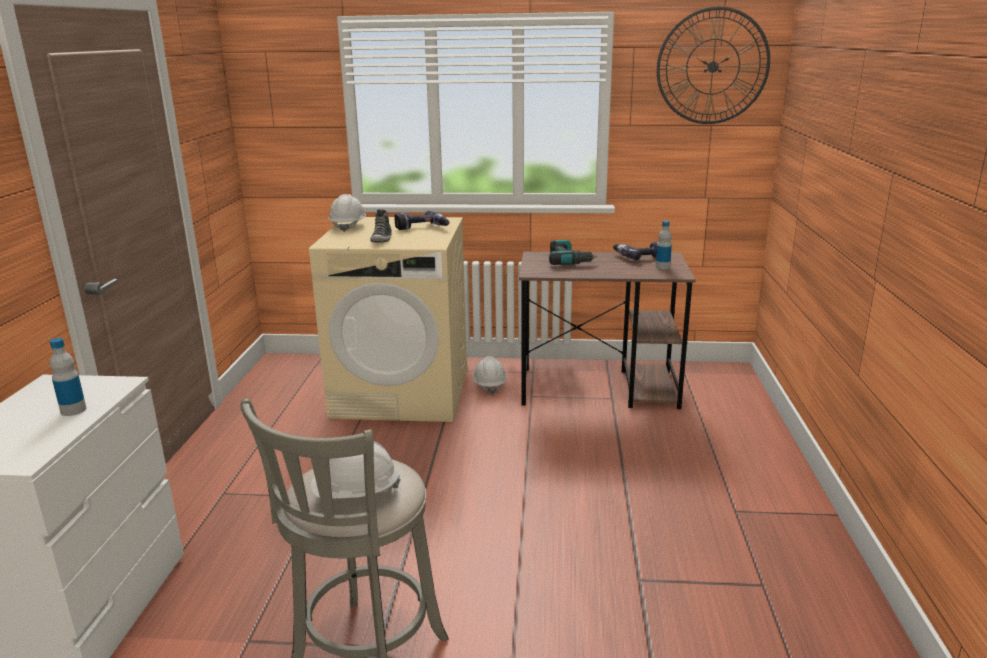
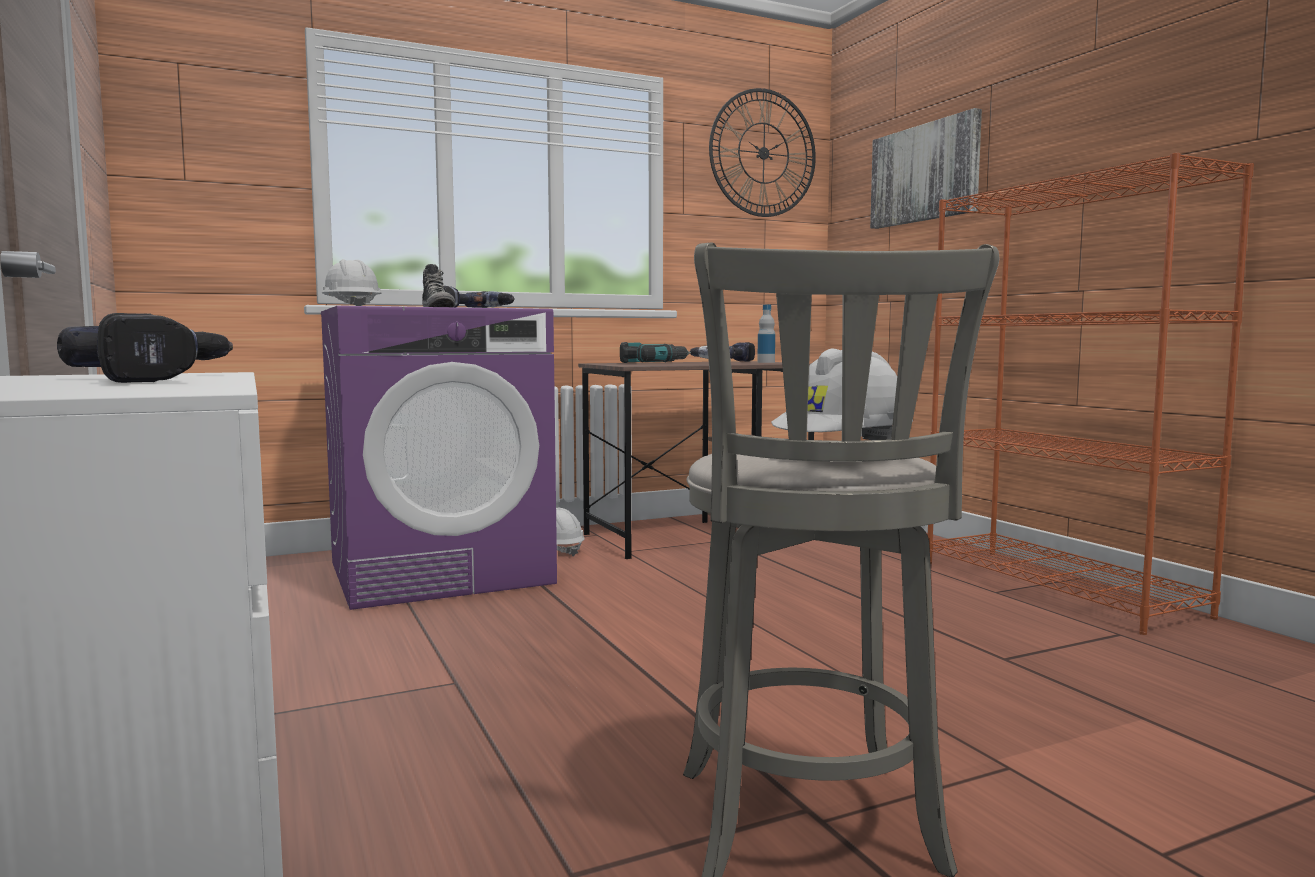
camera: 30 degrees left, 15 degrees down
(73, 410) = (165, 378): bottle -> power drill
(402, 393) = (441, 572): beige washing machine -> purple washing machine
(794, 521) = (1058, 588): none -> orange bookcase
(823, 114) = (925, 173): none -> picture

